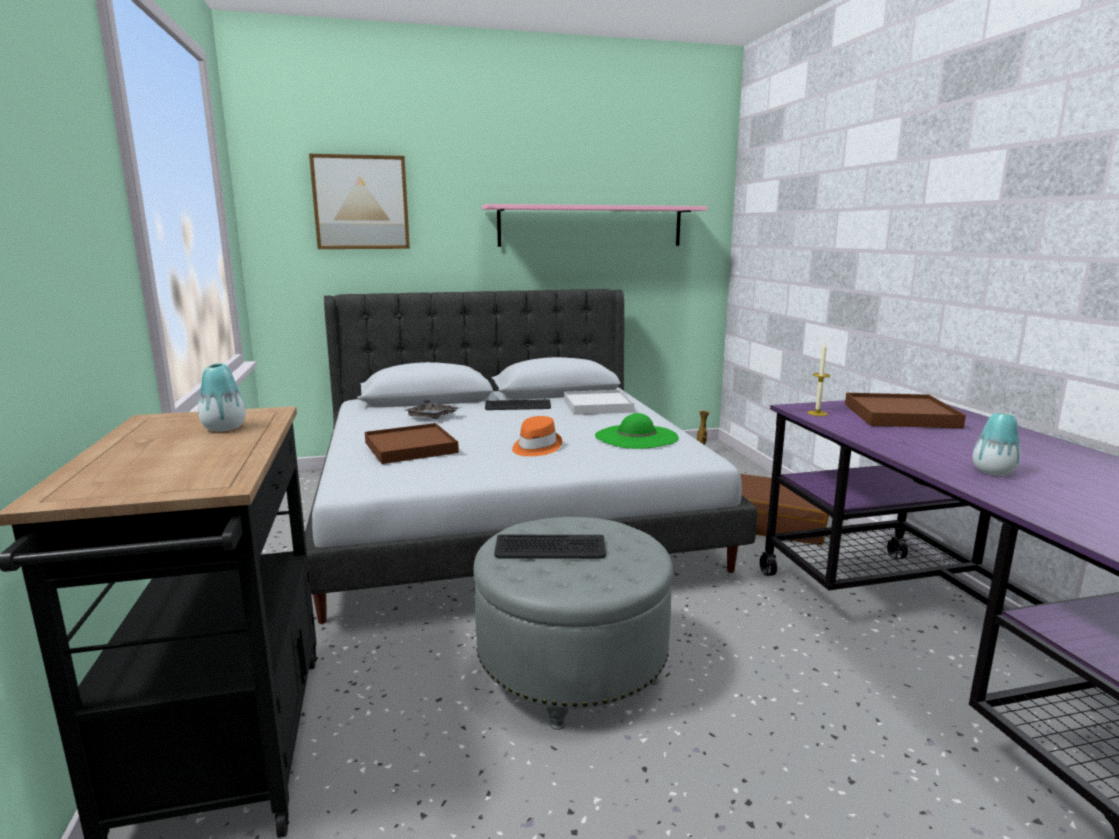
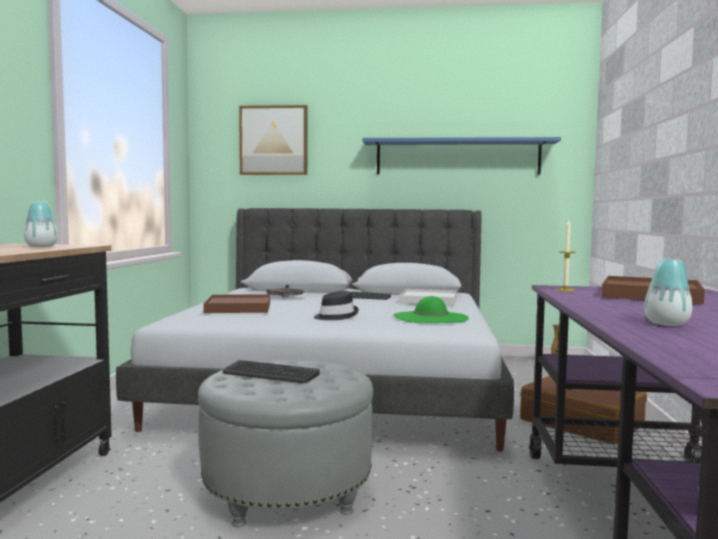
camera: 20 degrees right, 10 degrees down
(535, 447) = (335, 316): orange hat -> black hat
(591, 226) = (457, 157): pink shelf -> blue shelf

